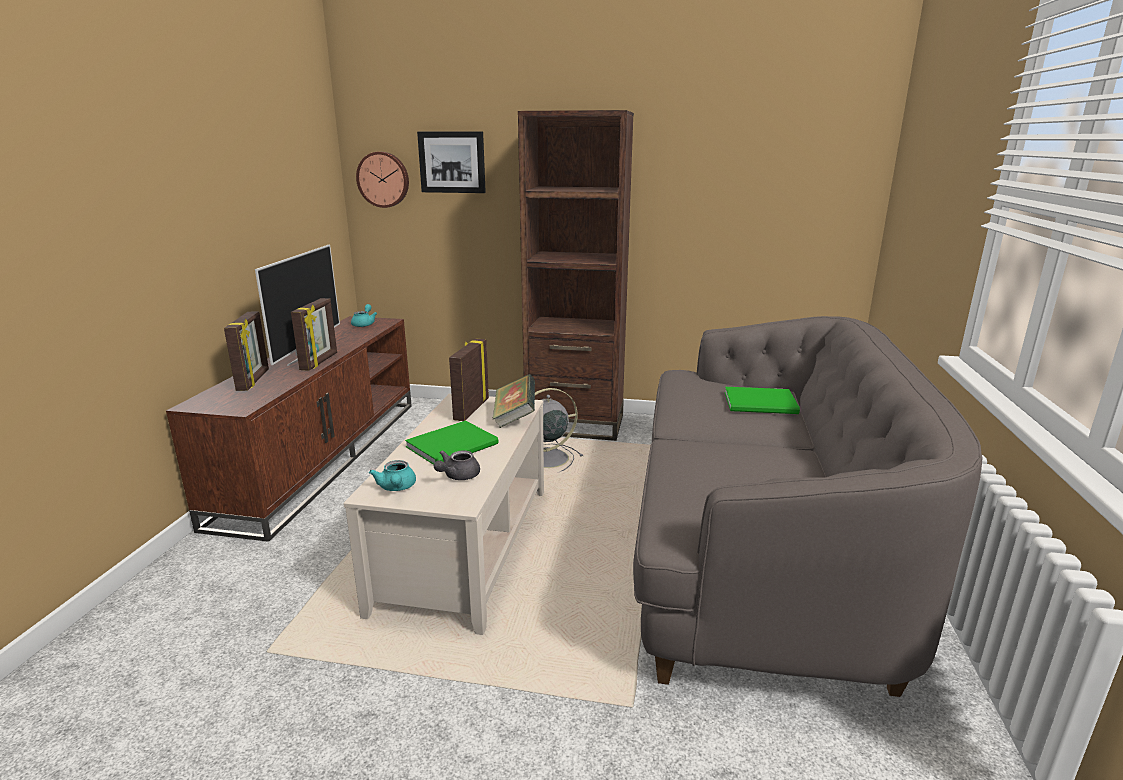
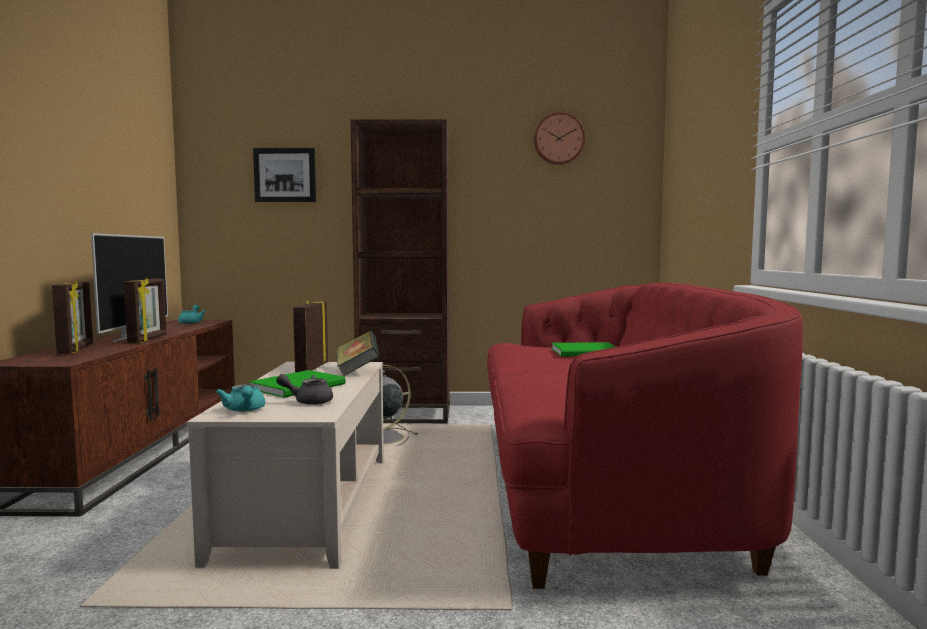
camera: 10 degrees left, 15 degrees down
(383, 179) = (218, 191): wall clock -> wall clock (558, 139)
(457, 476) = (308, 401): grey teapot -> grey teapot turned 60 degrees clockwise
(756, 549) = (600, 486): grey sofa -> red sofa

